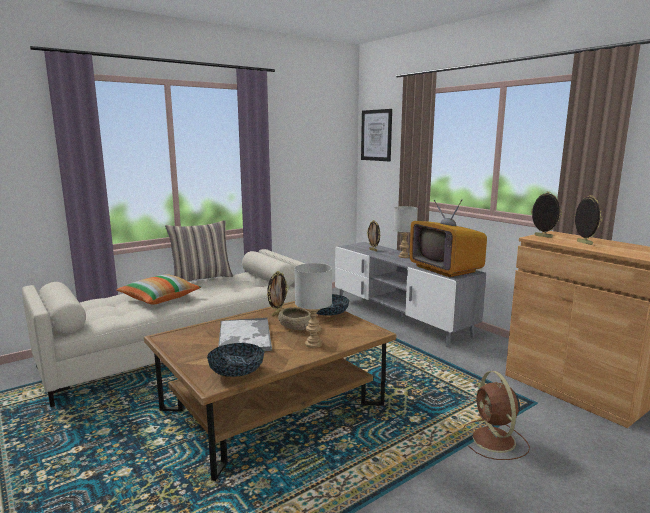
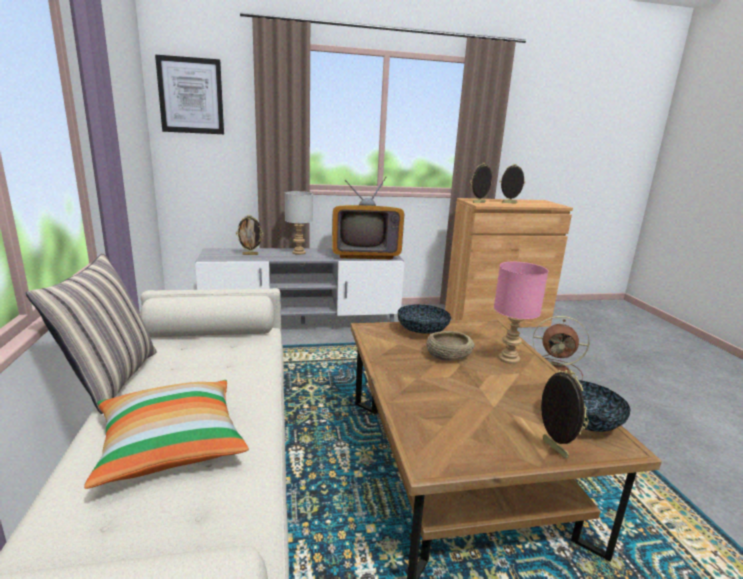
camera: 65 degrees left, 5 degrees up
(244, 337) = (465, 393): tray -> none
(277, 313) = (393, 355): picture frame -> picture frame (553, 449)
(313, 343) = (508, 358): grey table lamp -> pink table lamp

